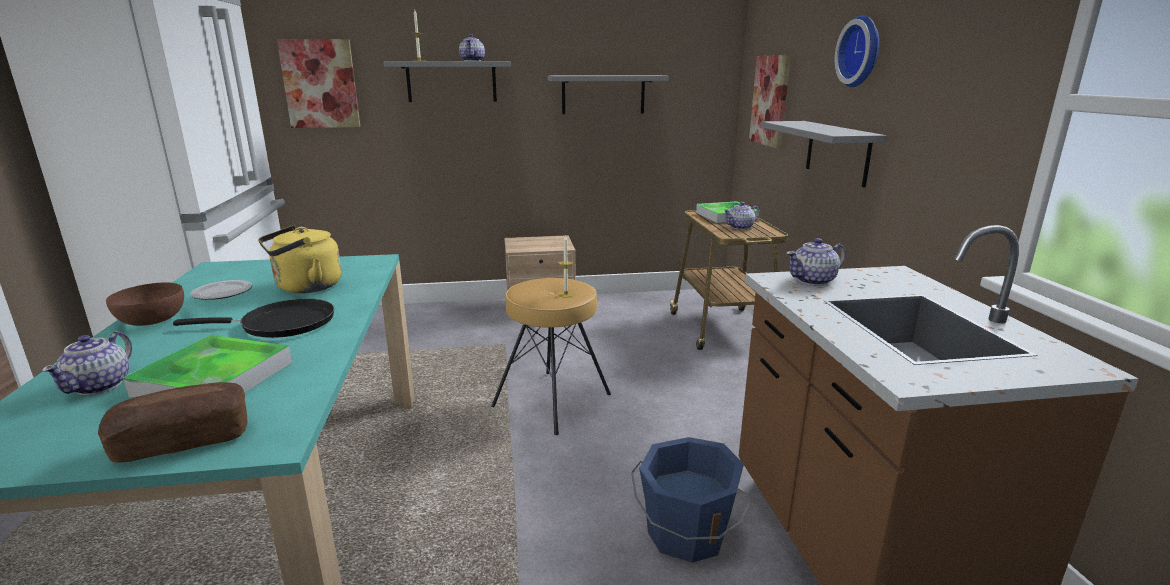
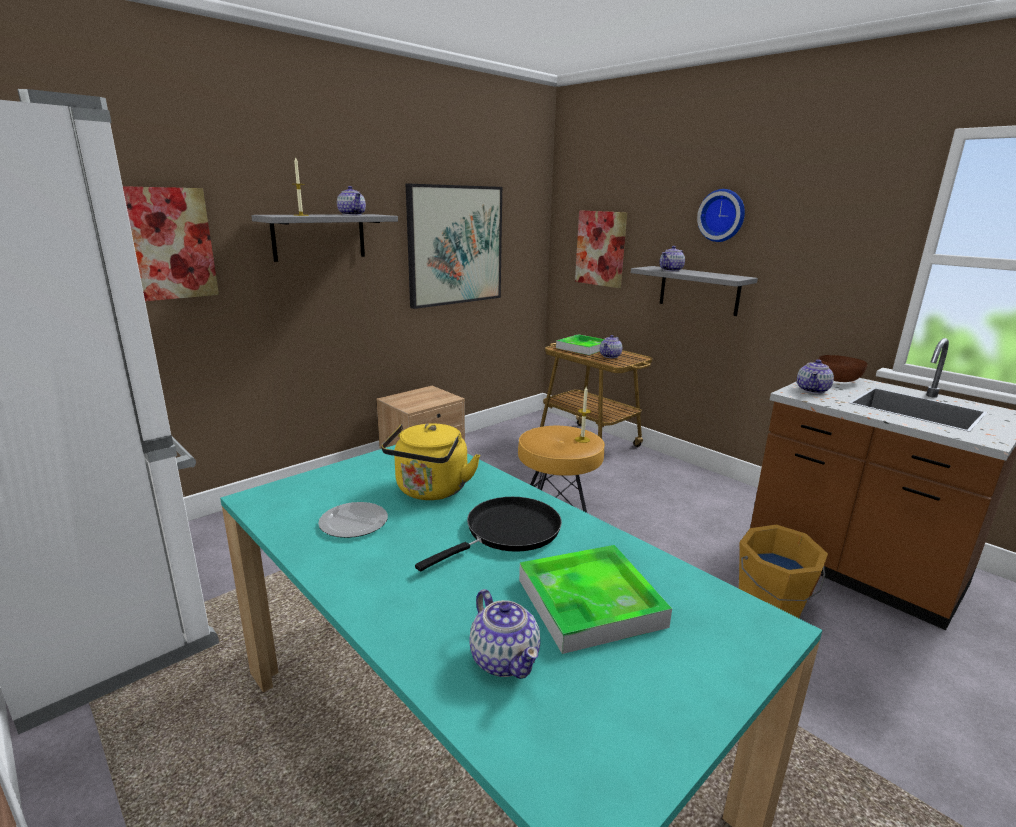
camera: 35 degrees left, 0 degrees up
(153, 320) = (359, 576): brown bowl -> brown bowl (838, 379)
(183, 441) = (714, 660): bread -> none
(603, 94) = (455, 245): grey shelf -> picture
(686, 534) = (771, 602): blue bucket -> orange bucket
(800, 124) = (671, 270): none -> teapot

